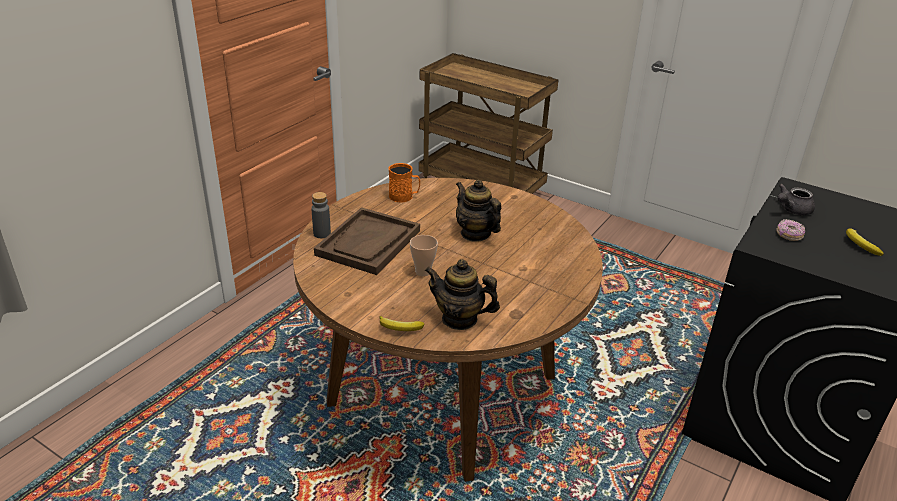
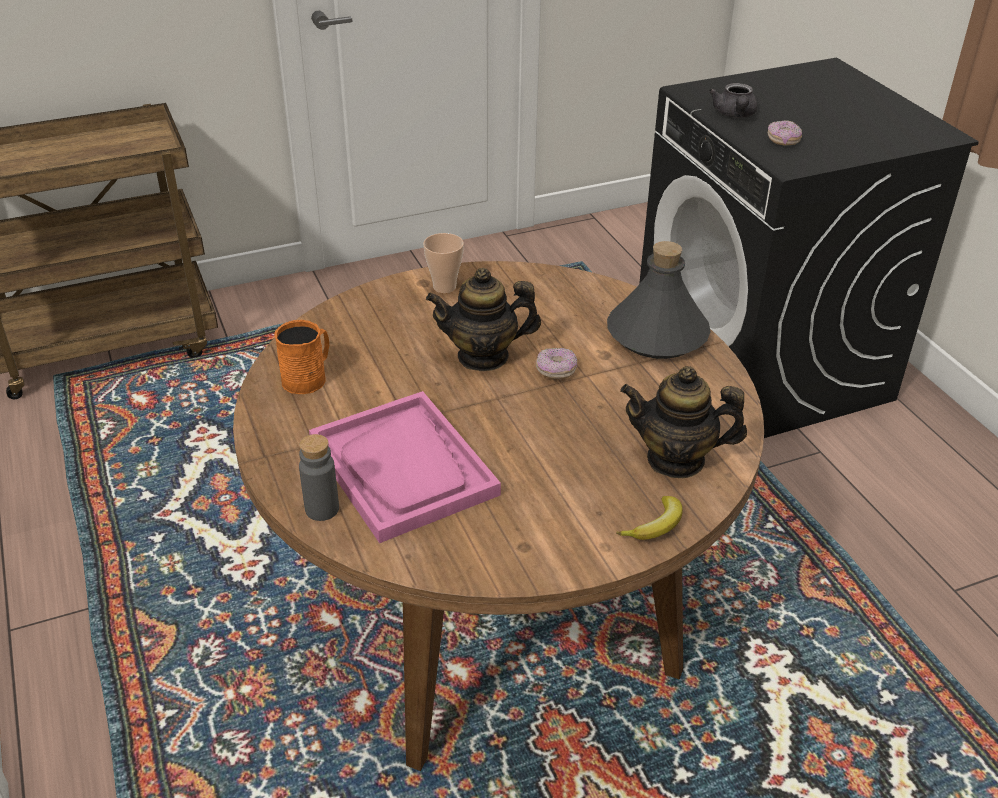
camera: 55 degrees left, 5 degrees up
(368, 243) = (403, 468): brown tray -> pink tray
(423, 272) = (534, 445): cup -> cup (444, 287)
(460, 319) = (676, 459): teapot -> teapot turned 45 degrees clockwise
(489, 258) = (556, 371): none -> donut
(563, 279) = (657, 334): none -> grey bottle
(860, 245) = (831, 116): banana -> none

